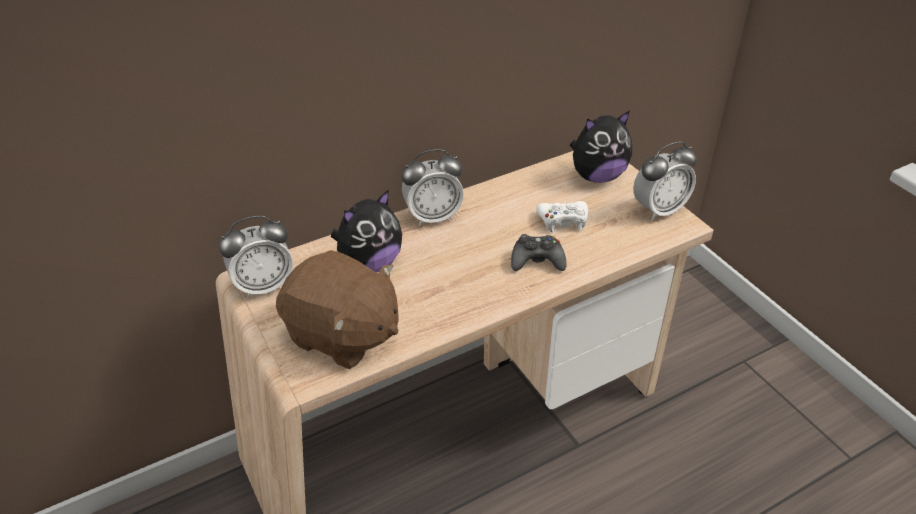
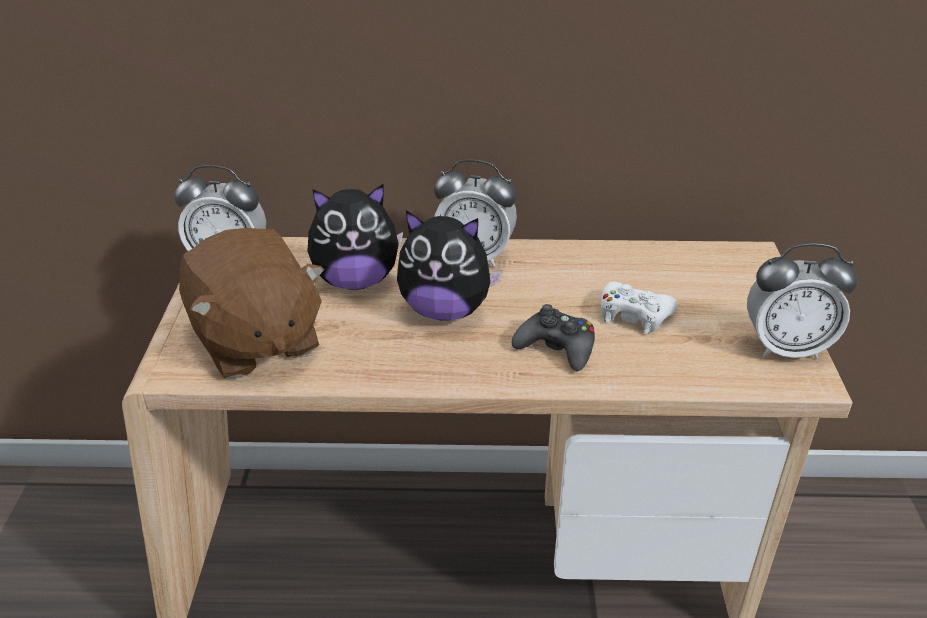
camera: 30 degrees right, 5 degrees down
(597, 176) = (730, 279): plush toy -> plush toy (445, 310)

